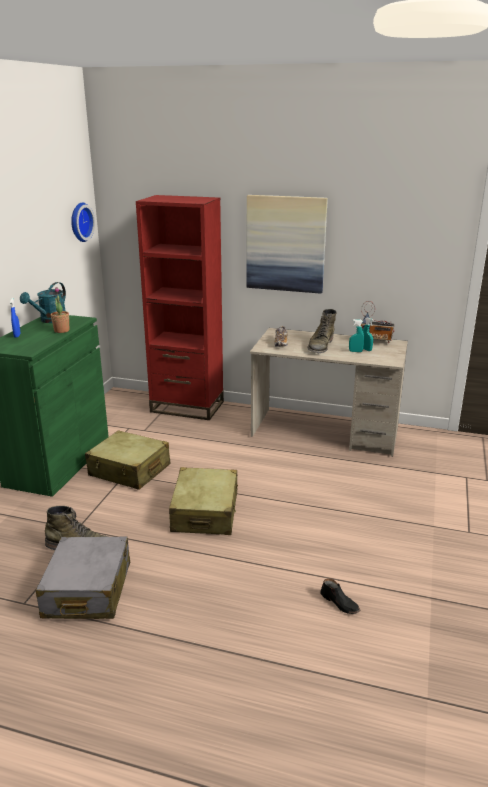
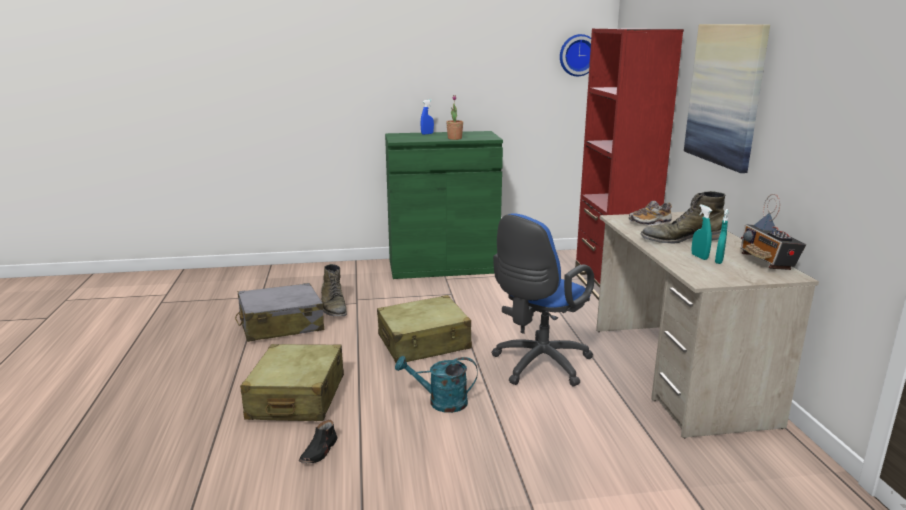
camera: 65 degrees right, 5 degrees down
(50, 320) = (473, 133): turquoise watering can -> turquoise watering can (440, 402)
(129, 470) = (460, 294): beige suitcase -> beige suitcase (296, 398)
(281, 474) = (538, 366): none -> blue office chair

